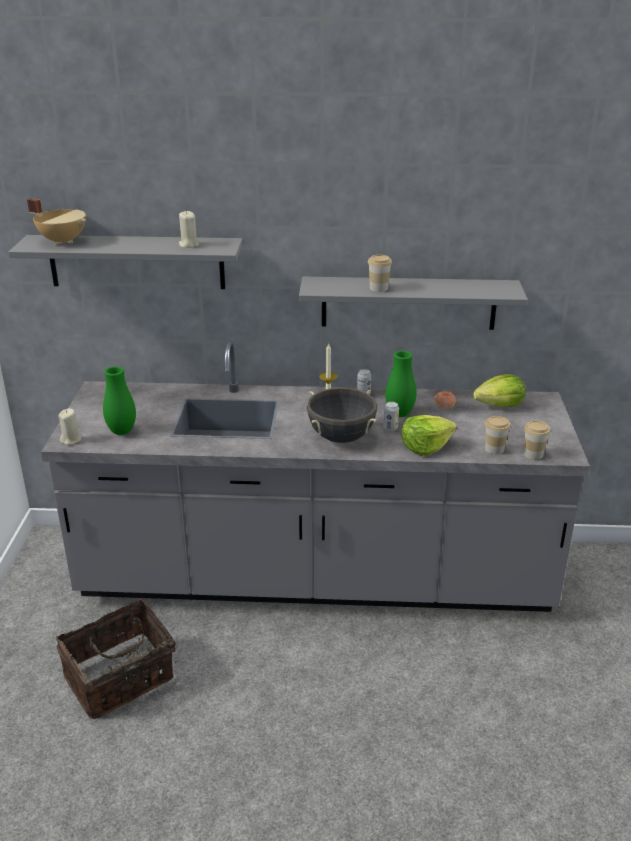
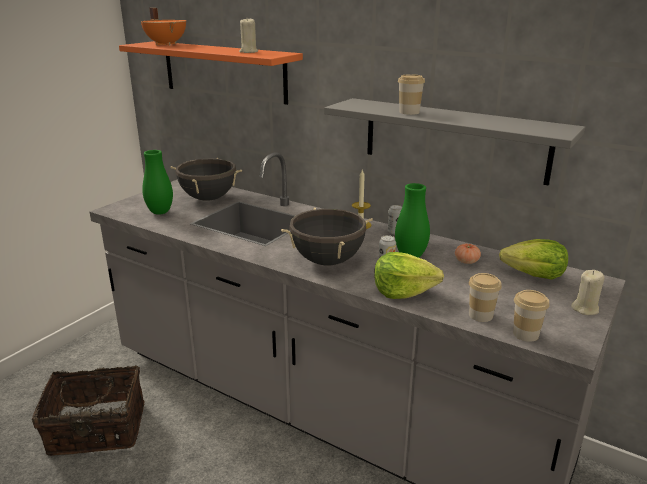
camera: 30 degrees right, 5 degrees down
(63, 241) = (166, 44): beige cooking pot -> orange cooking pot
(71, 439) = (119, 209): beige candle -> beige candle (585, 309)
(136, 262) = (223, 71): grey shelf -> orange shelf
(150, 403) = (208, 198): none -> black cooking pot

